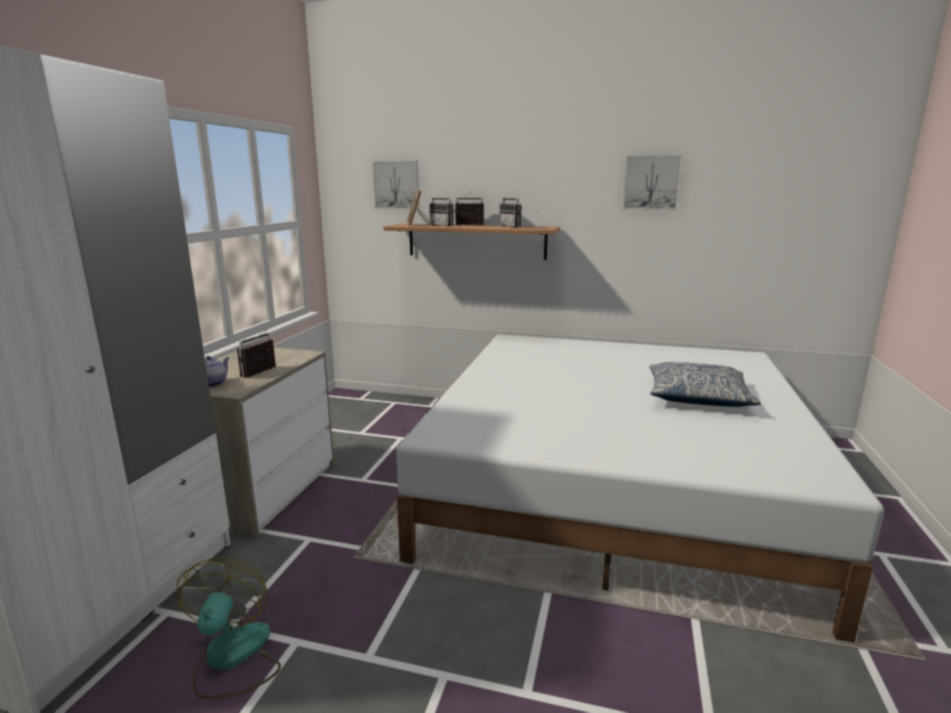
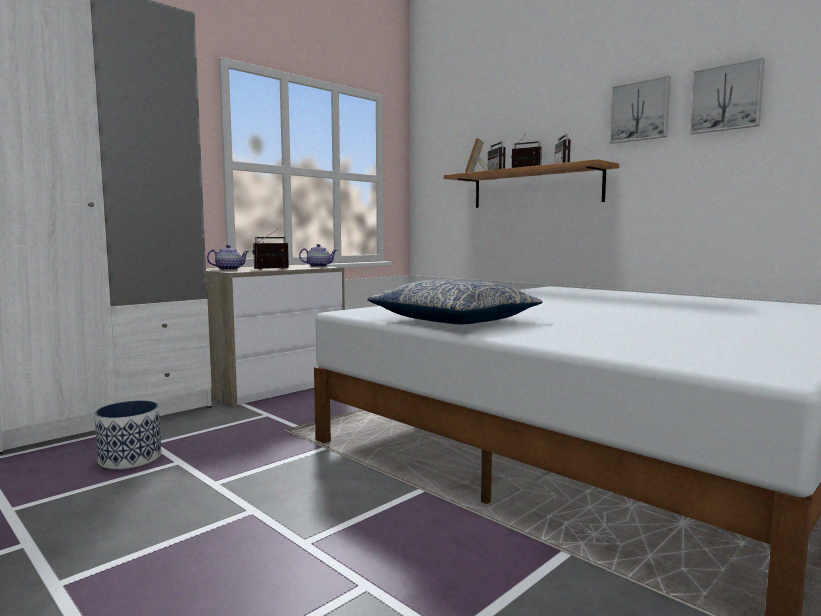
camera: 30 degrees right, 10 degrees down
(232, 659) = (130, 458): fan -> planter
(293, 353) = (319, 266): none -> teapot
(397, 185) = (468, 140): picture -> picture (640, 111)
(697, 397) = (704, 320): pillow -> pillow (454, 320)

